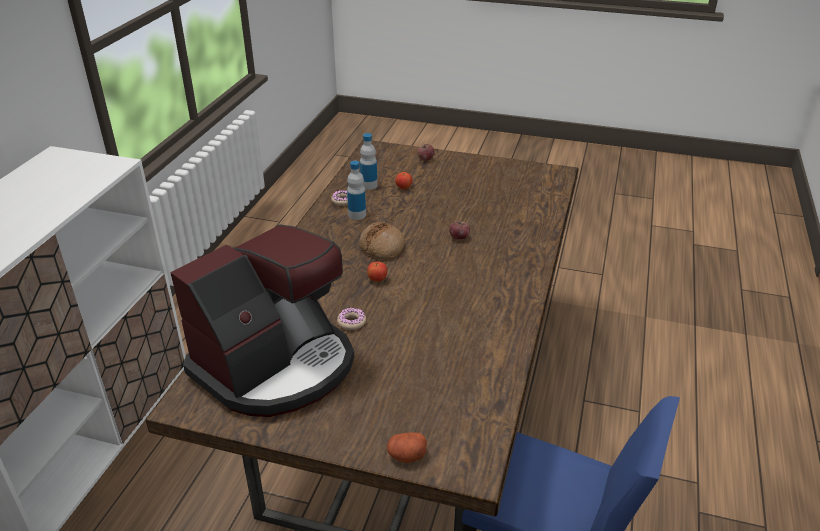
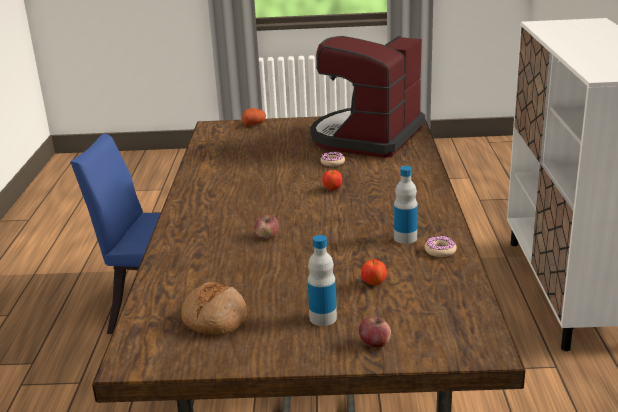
camera: 165 degrees right, 10 degrees down
(369, 185) = (426, 278): bottle -> bottle (323, 318)
(382, 247) = (348, 213): bread -> bread (214, 319)

